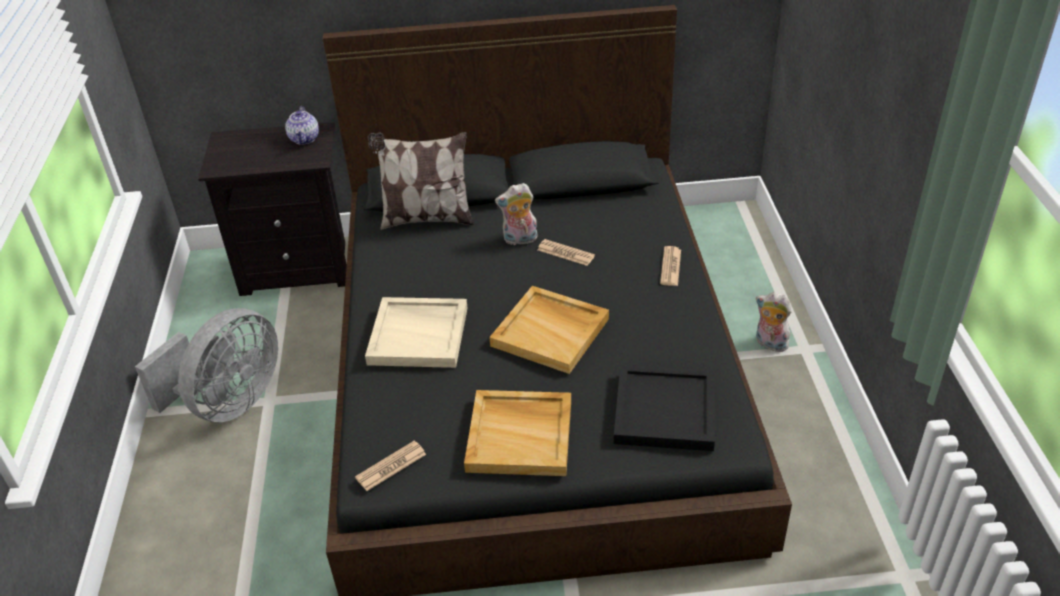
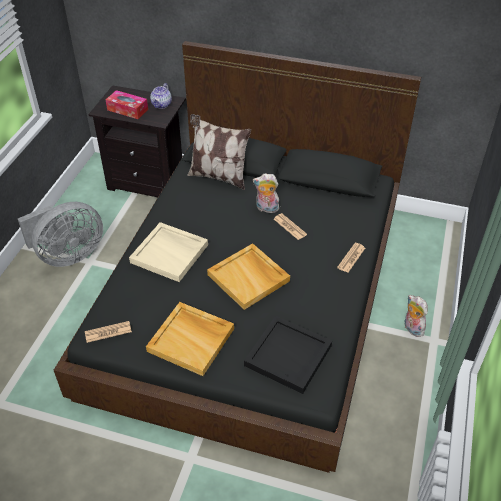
camera: 20 degrees right, 5 degrees up
(256, 158) = (127, 109): none -> tissue box

